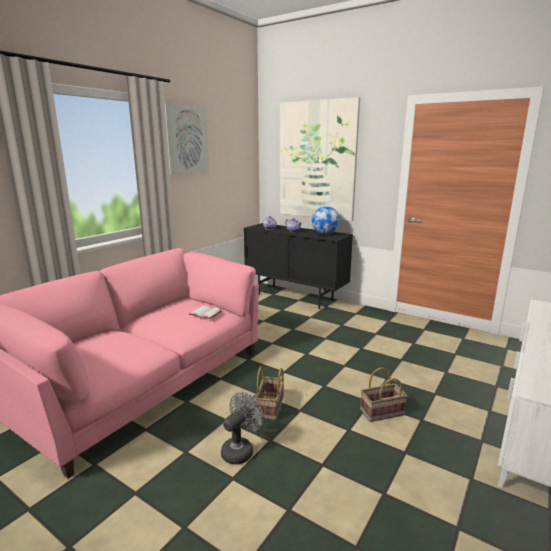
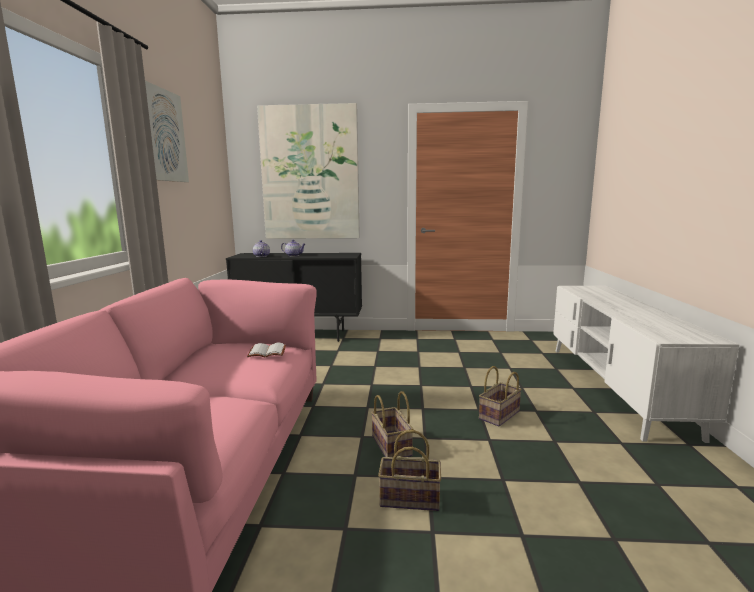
camera: 30 degrees left, 5 degrees down
(240, 450) = (408, 499): grey fan -> basket
(325, 234) = (334, 255): globe -> none

